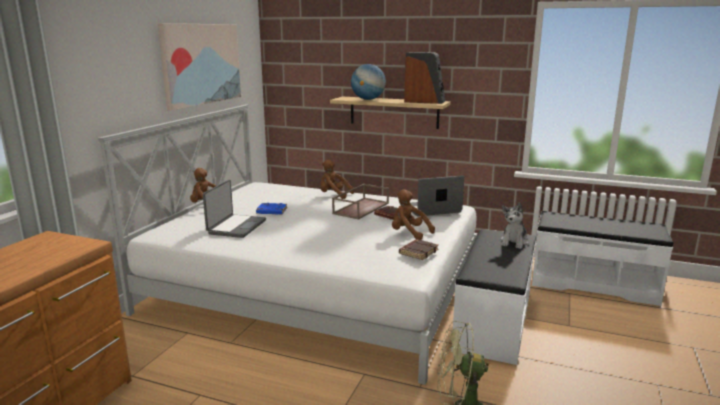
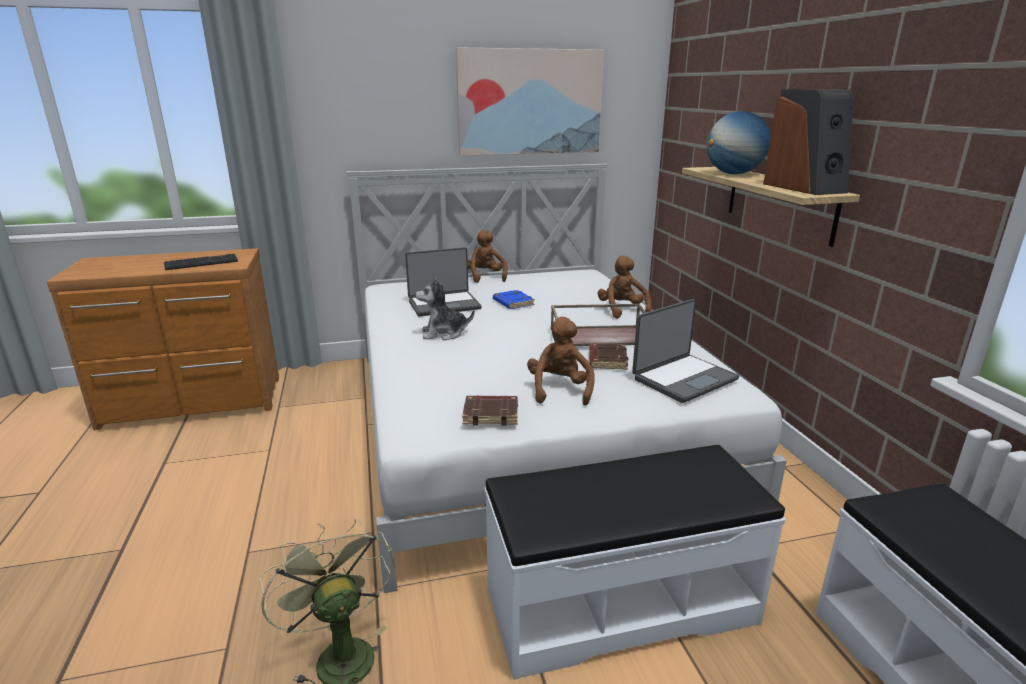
camera: 55 degrees right, 5 degrees up
(46, 254) = (201, 263): none -> keyboard
(433, 209) = (683, 378): laptop -> laptop turned 105 degrees clockwise
(514, 242) = (707, 492): plush toy -> plush toy (444, 333)

